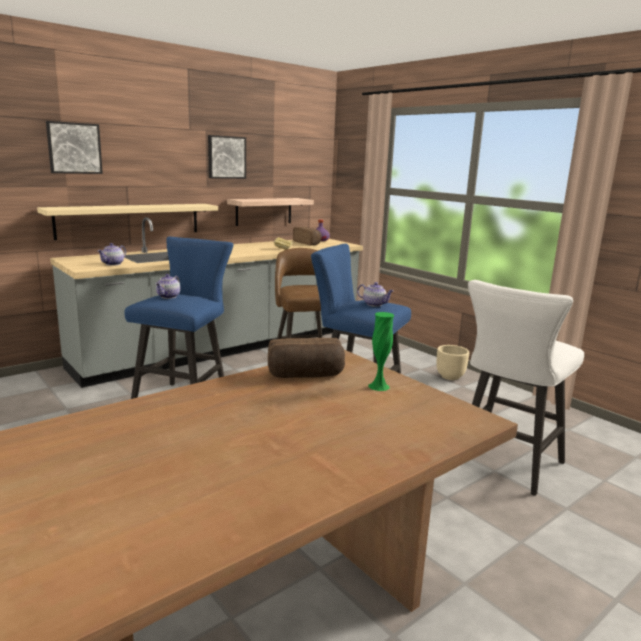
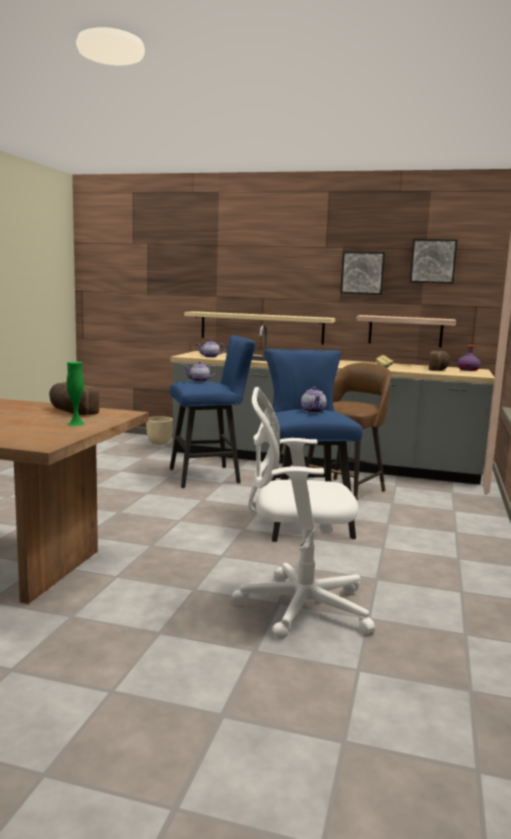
camera: 55 degrees right, 5 degrees down
(74, 148) = (223, 266): picture -> picture (433, 261)
(450, 376) = (471, 548): beige planter -> beige planter (159, 442)
(504, 466) = (297, 607): white stool -> white office chair

